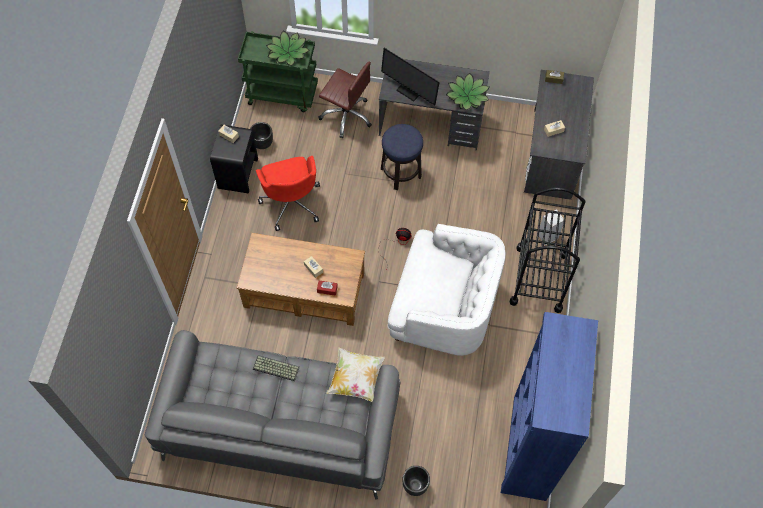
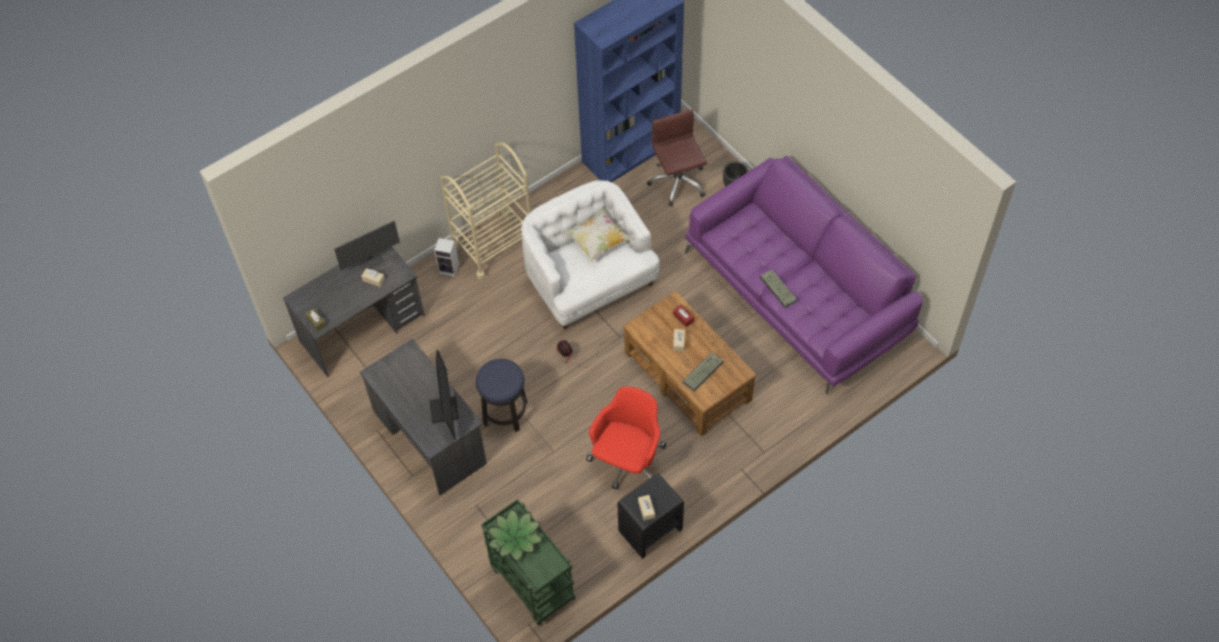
camera: 135 degrees left, 5 degrees down
(262, 143) = (600, 543): black planter -> none
(276, 259) = (703, 372): none -> keyboard
(279, 423) = (798, 293): grey sofa -> purple sofa
(346, 115) = (494, 508): brown office chair -> brown office chair (677, 183)
(356, 379) = (723, 239): pillow -> pillow (598, 242)
(467, 96) = (405, 364): potted plant -> none
(539, 278) = (493, 245): black cart -> beige cart
(572, 141) = (370, 260): none -> monitor

